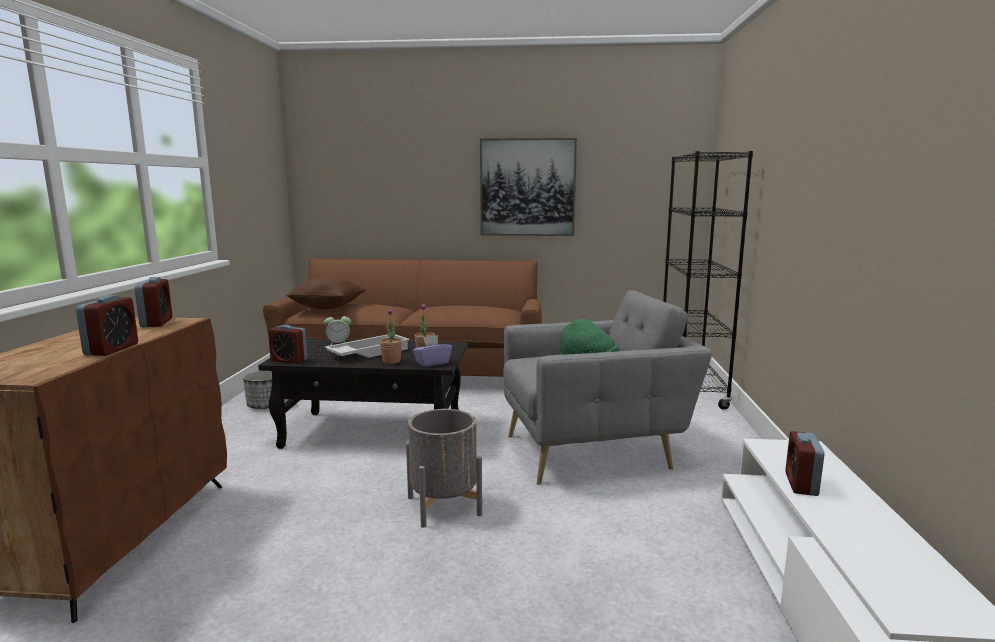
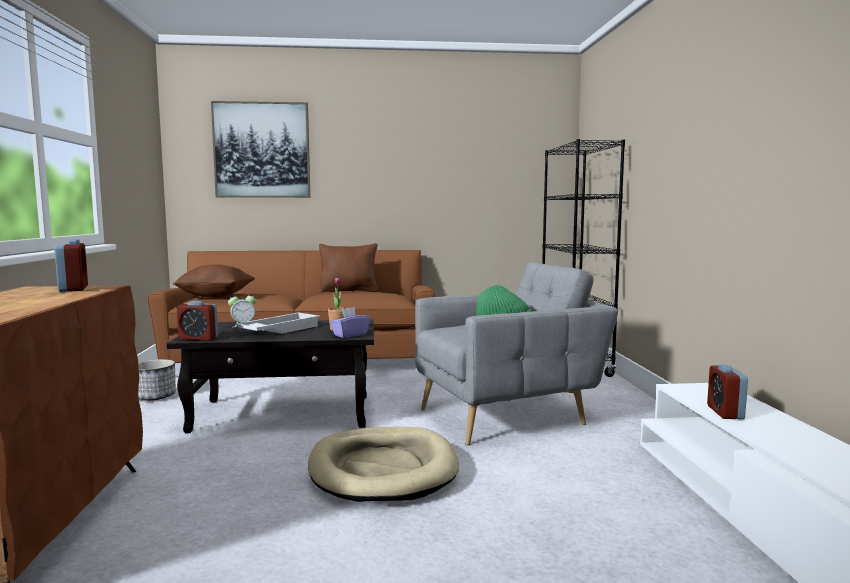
camera: 10 degrees left, 5 degrees down
(112, 349) = (45, 305): alarm clock -> none
(391, 361) = (307, 335): potted plant -> none
(444, 506) = (383, 469): grey planter -> beige dog bed
(459, 304) = (349, 291): none -> brown pillow
(527, 187) = (409, 180): picture -> picture (262, 150)

